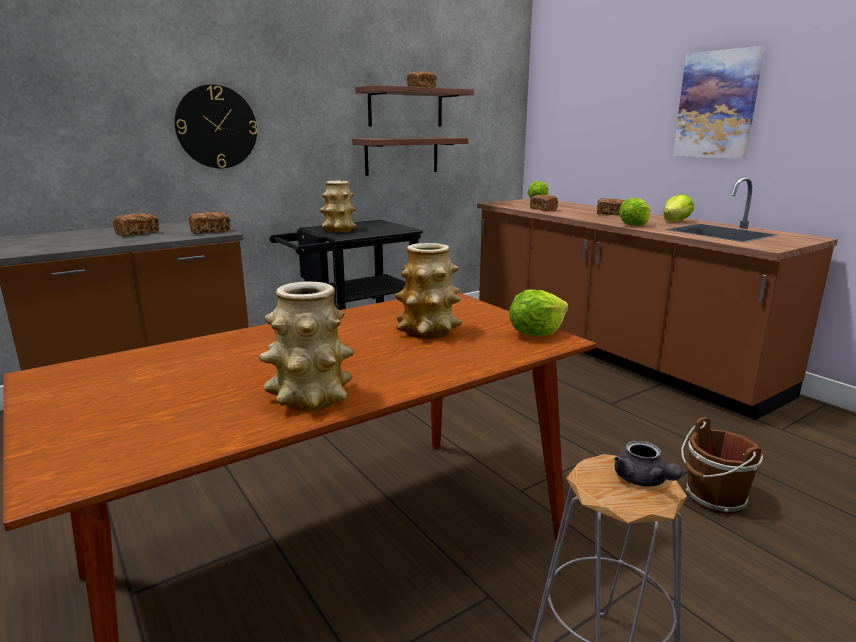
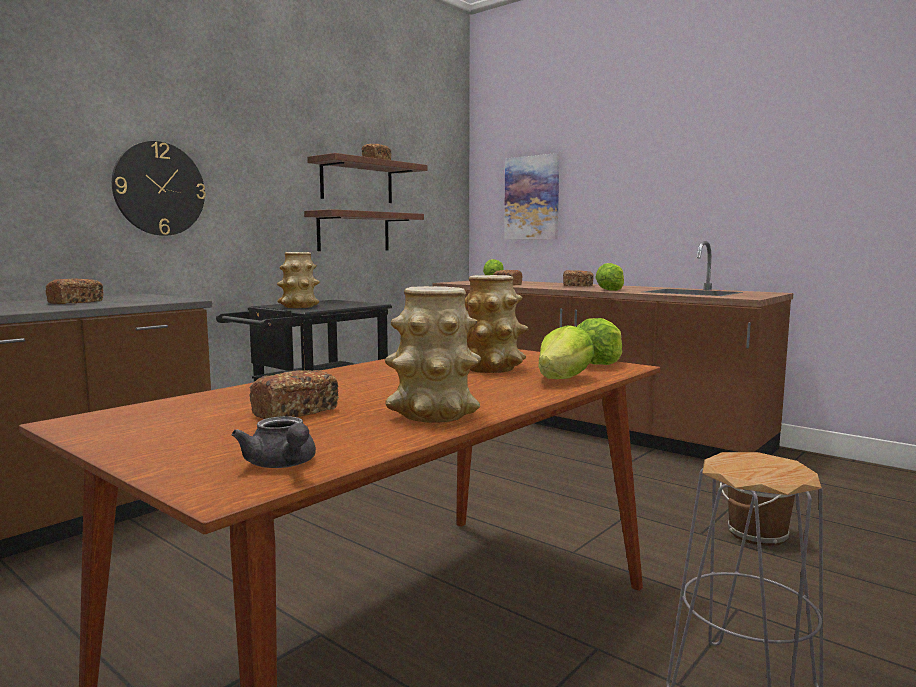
camera: 15 degrees left, 10 degrees down
(210, 231) = (169, 299): bread -> bread (295, 412)
(643, 481) = (774, 464): grey teapot -> grey teapot (282, 465)
(675, 221) = (643, 288): lettuce -> lettuce (564, 379)
(717, 105) = (666, 180): picture -> picture (532, 198)

